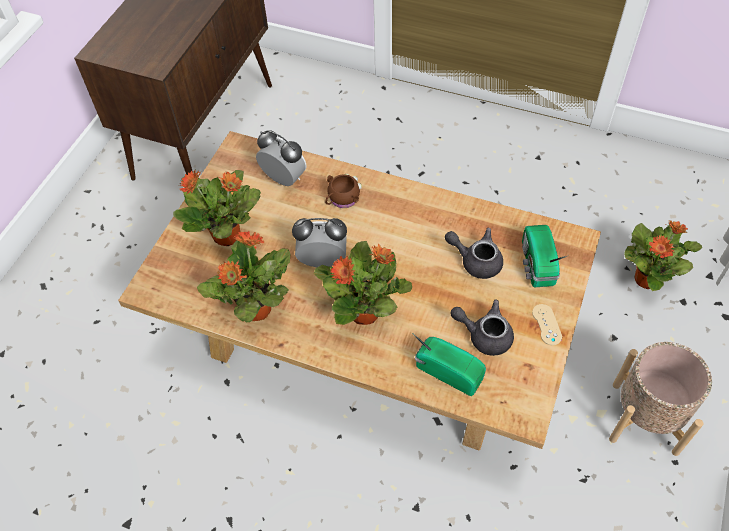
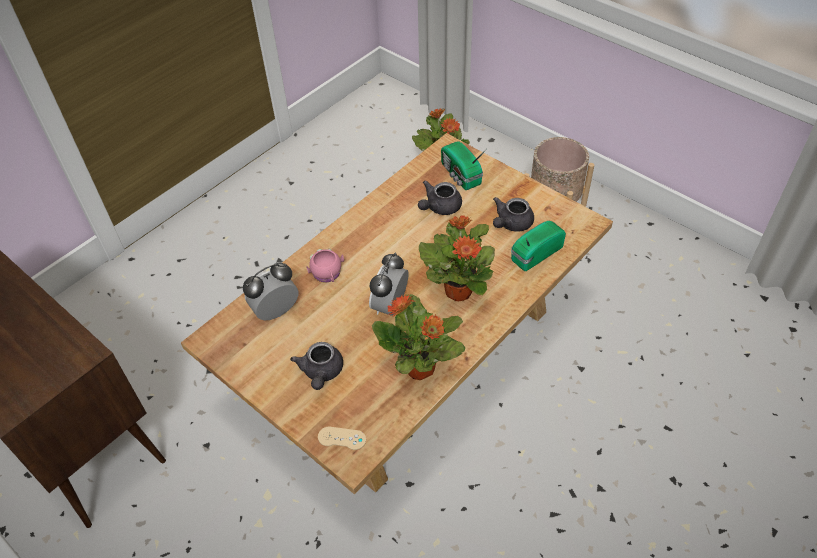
camera: 70 degrees left, 5 degrees down
(228, 236) = (321, 373): potted plant -> grey teapot
(342, 199) = (327, 274): brown mug -> pink mug
(536, 265) = (460, 175): radio -> radio turned 45 degrees clockwise
(546, 324) = (516, 187): beige game controller -> beige game controller (342, 438)

